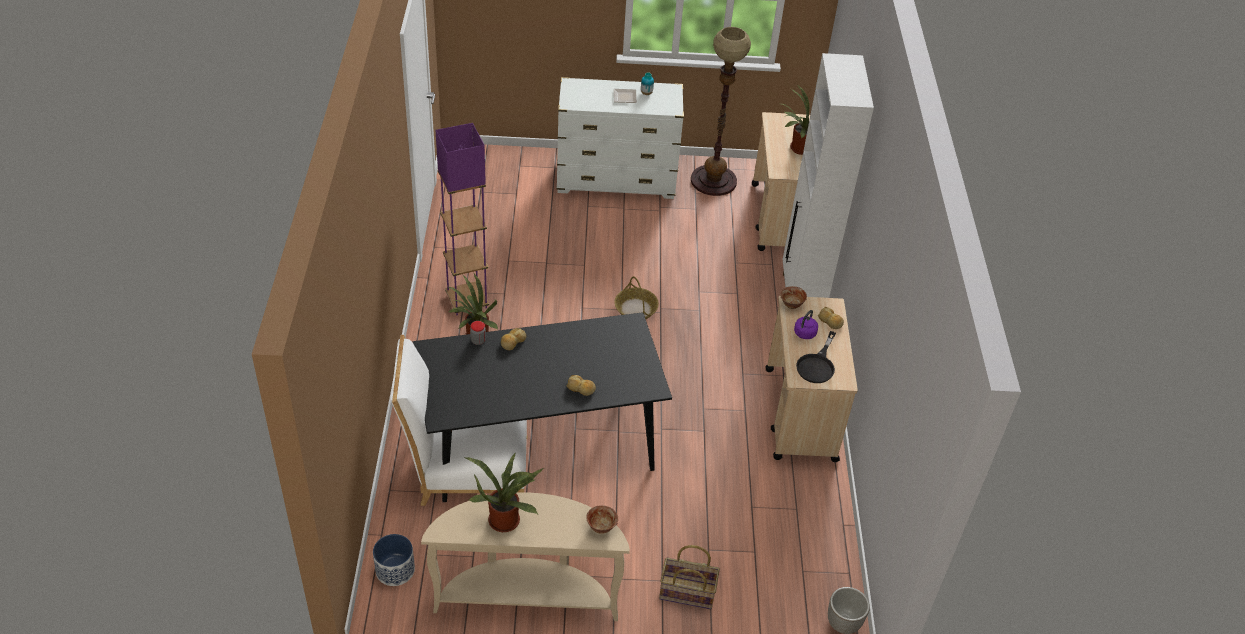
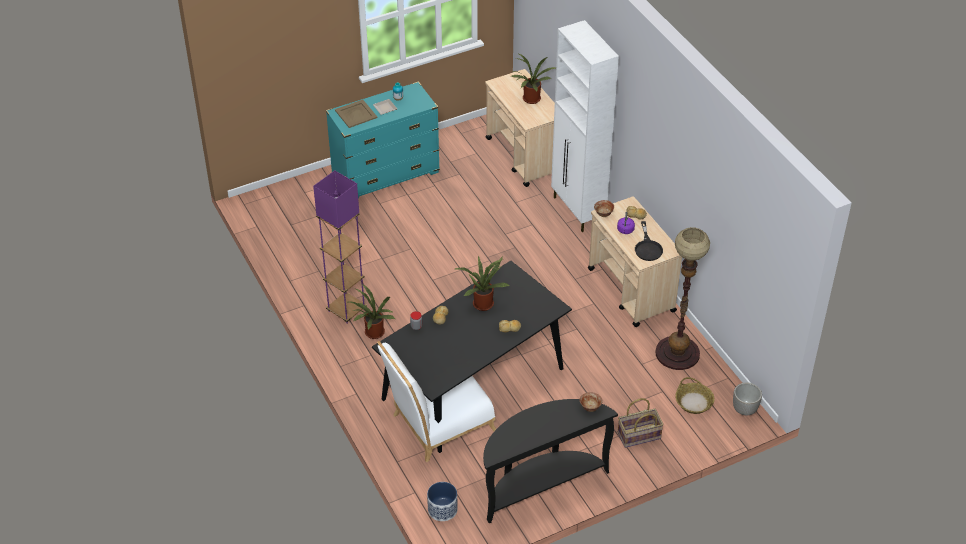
camera: 25 degrees left, 0 degrees up
(506, 518) = (527, 429): potted plant -> potted plant (483, 302)
(527, 595) = (540, 484): beige console table -> black console table
(588, 92) = (356, 114): none -> beige tray
(616, 180) = (386, 175): white dresser -> turquoise dresser
(635, 309) = (470, 265): basket -> basket (693, 402)
(714, 181) = (457, 147): floor lamp -> floor lamp (677, 353)

